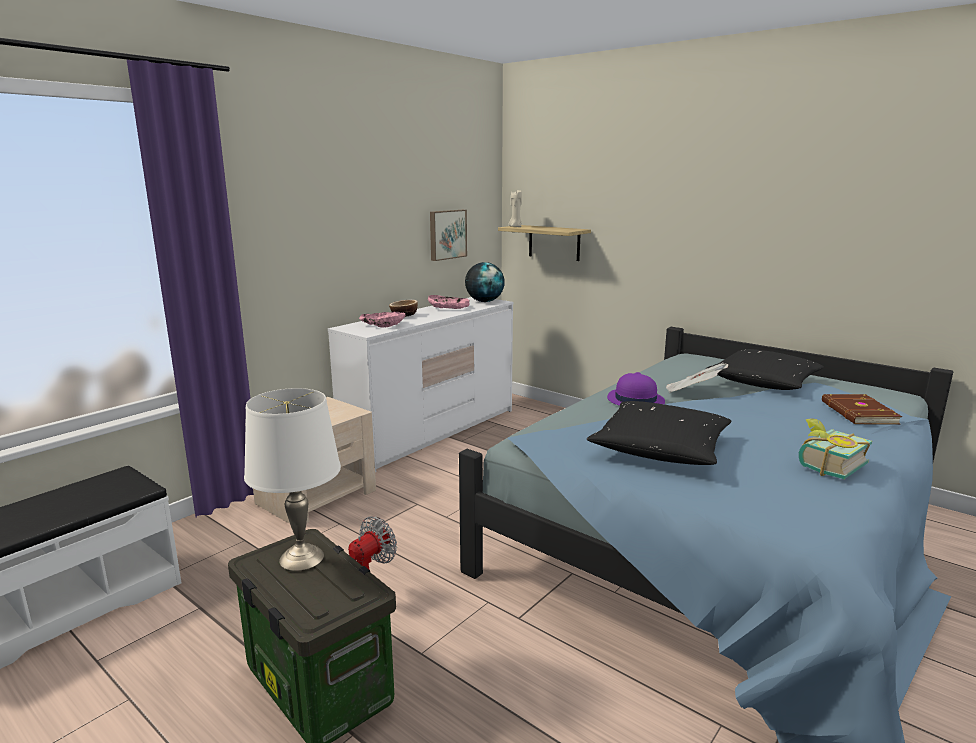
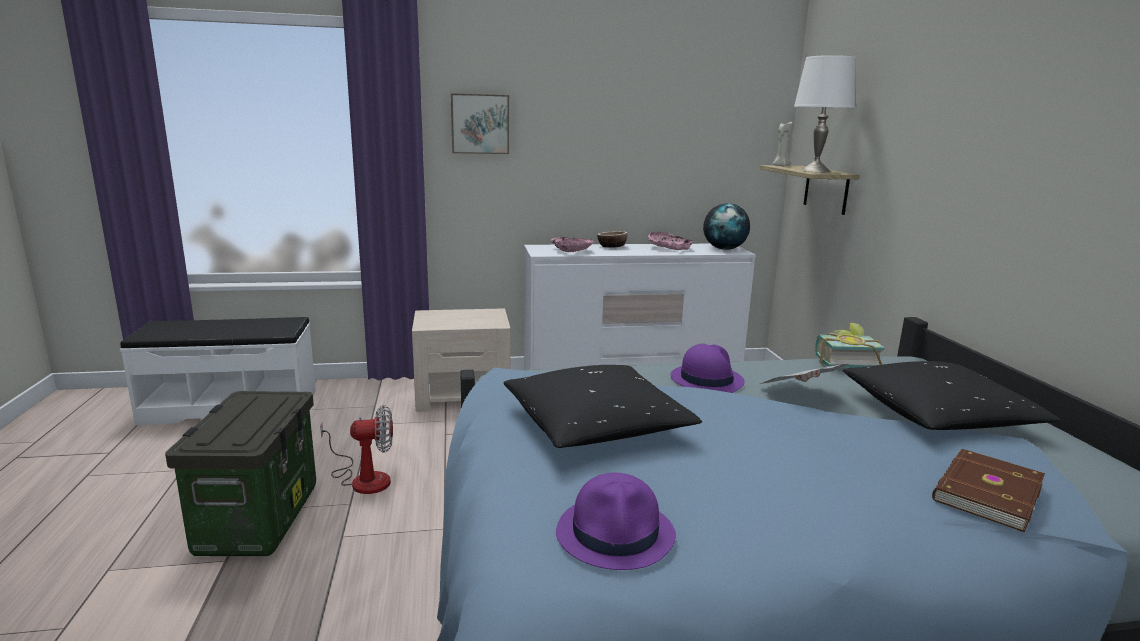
camera: 40 degrees right, 0 degrees up
(301, 557) = (264, 405): white table lamp -> white table lamp (815, 171)
(447, 234) = (695, 168): picture -> picture (480, 124)
(806, 499) = (616, 534): none -> purple hat
(825, 464) = (745, 517): book -> book (843, 361)

